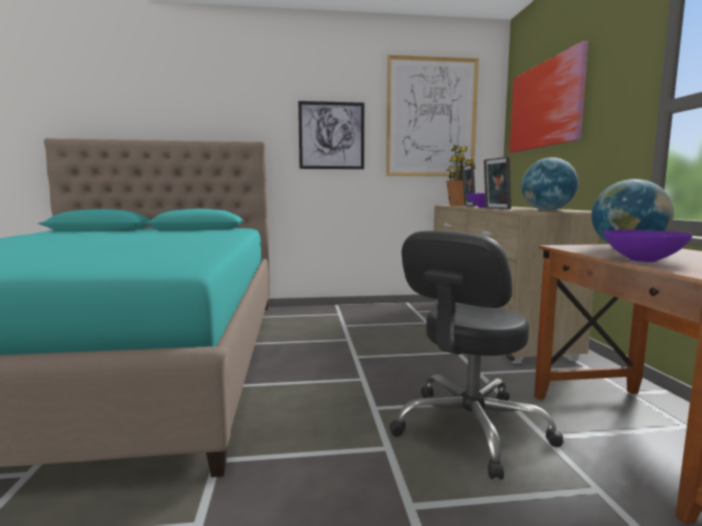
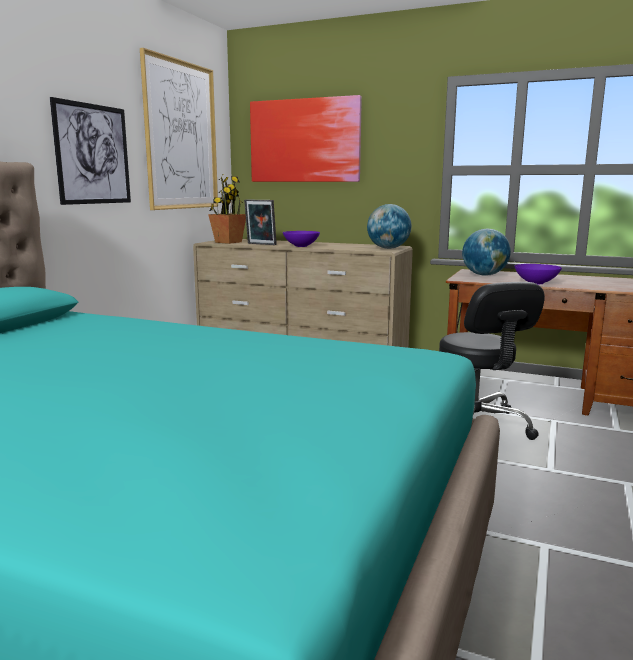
camera: 60 degrees left, 5 degrees up
(495, 208) = (338, 249): picture frame -> none

